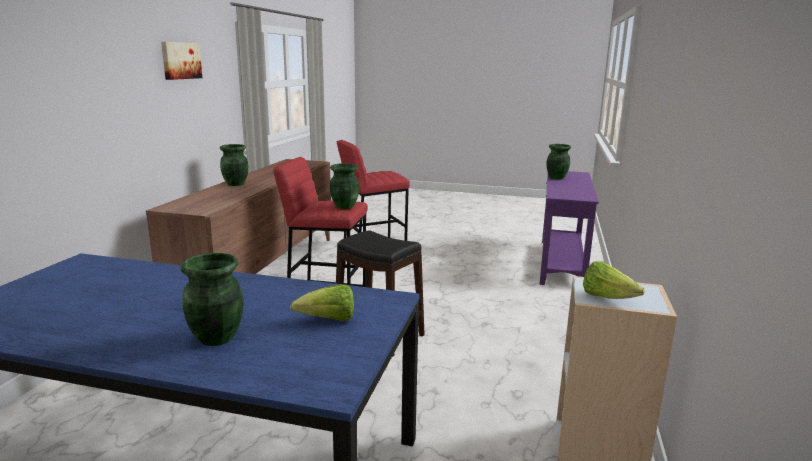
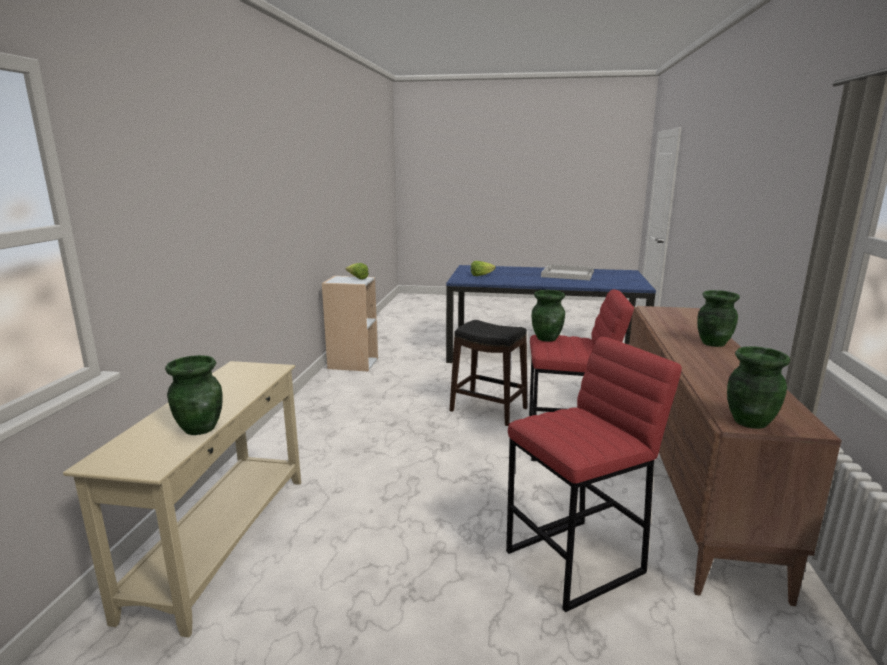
camera: 175 degrees right, 0 degrees up
(115, 317) = (567, 274): none -> white tray
(180, 60) = (788, 181): picture -> none
(216, 338) = (518, 271): green vase -> green vase (749, 421)
(561, 263) = (221, 540): purple console table -> beige console table

